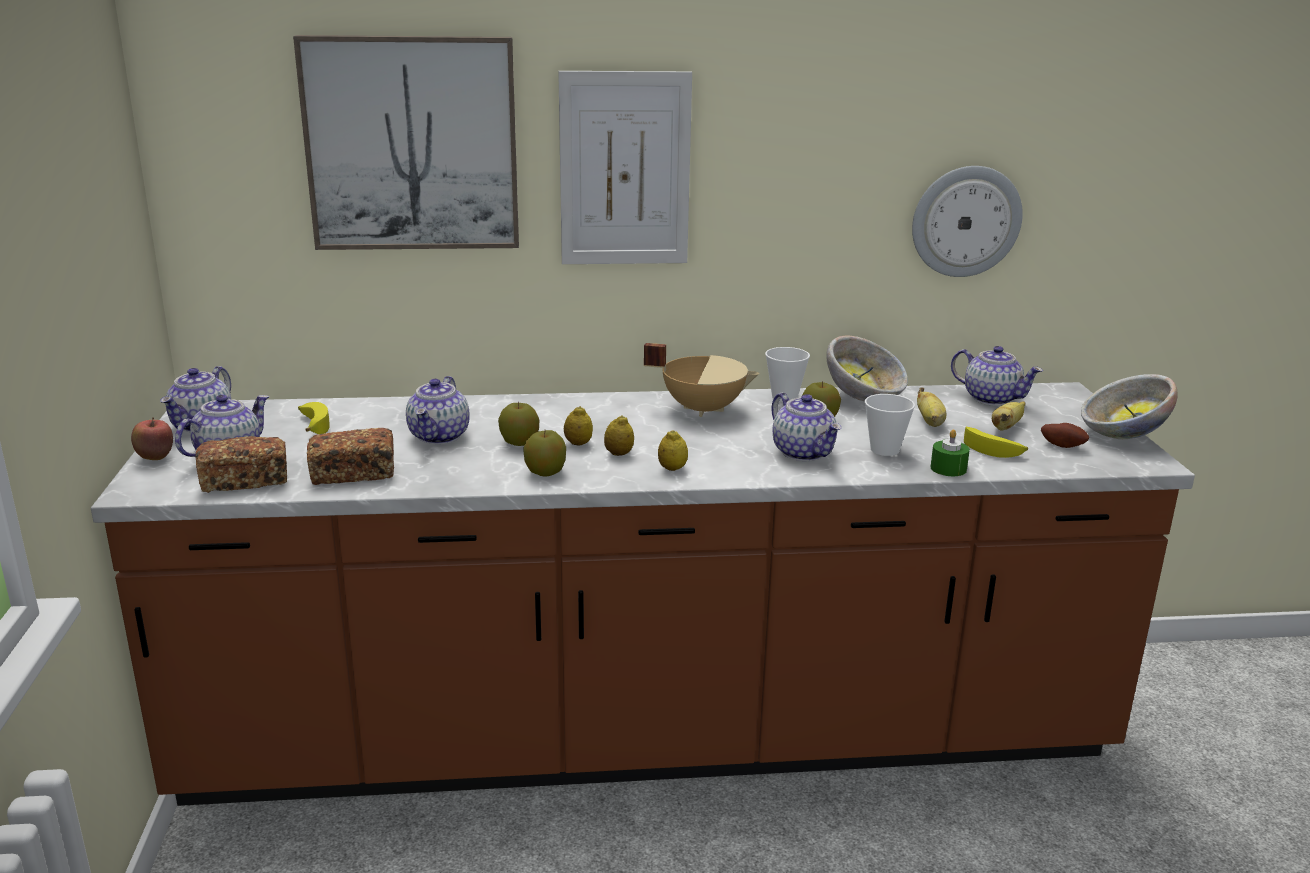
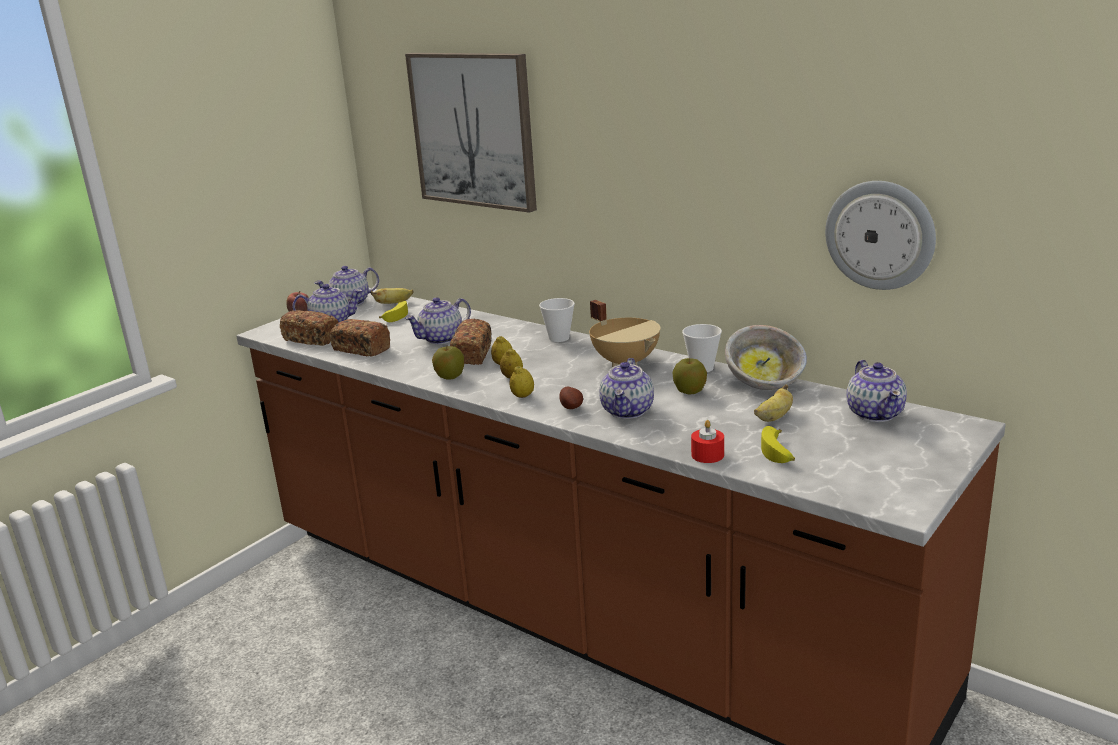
camera: 45 degrees right, 0 degrees up
(519, 443) = (473, 354): apple -> bread
(625, 170) = (600, 159): picture -> none
(884, 450) = (690, 427): cup -> cup (559, 338)
(948, 468) = (707, 455): green candle -> red candle
(1006, 427) = (832, 440): banana -> banana (394, 303)
(1063, 445) = (849, 469): potato -> potato (572, 407)
(1122, 435) = (930, 478): bowl -> none

